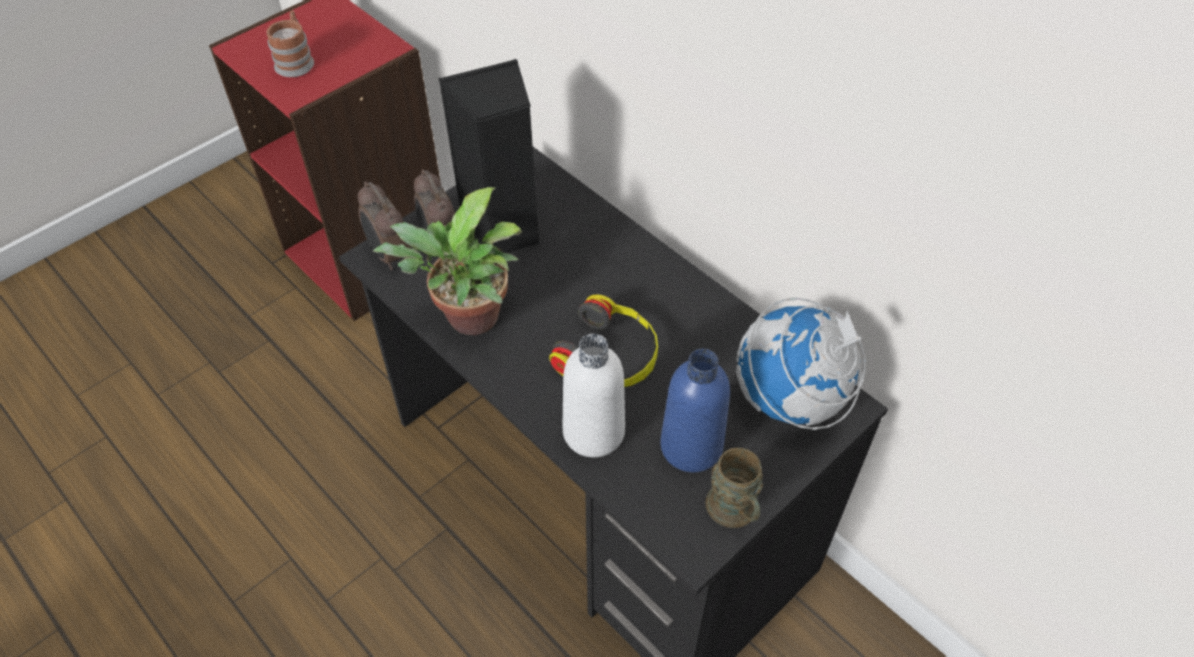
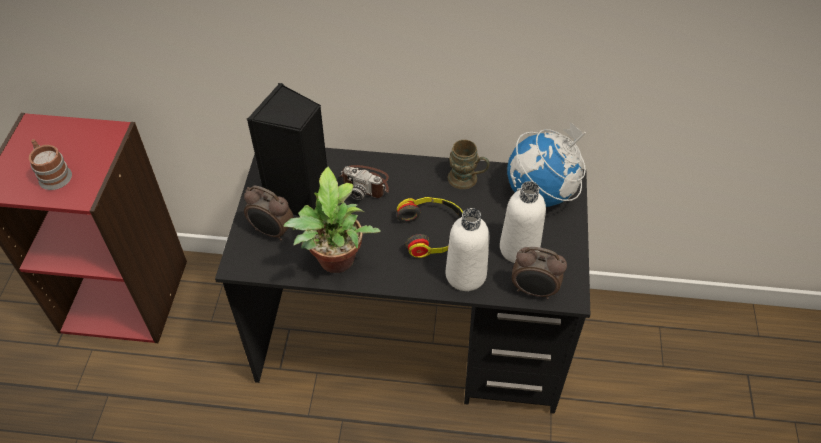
camera: 40 degrees left, 0 degrees up
(389, 255) = (247, 257): alarm clock -> alarm clock (534, 291)
(591, 254) = (366, 183): none -> camera
(691, 446) = (519, 248): blue bottle -> white bottle
(735, 513) = (571, 265): brown mug -> brown mug (467, 180)

